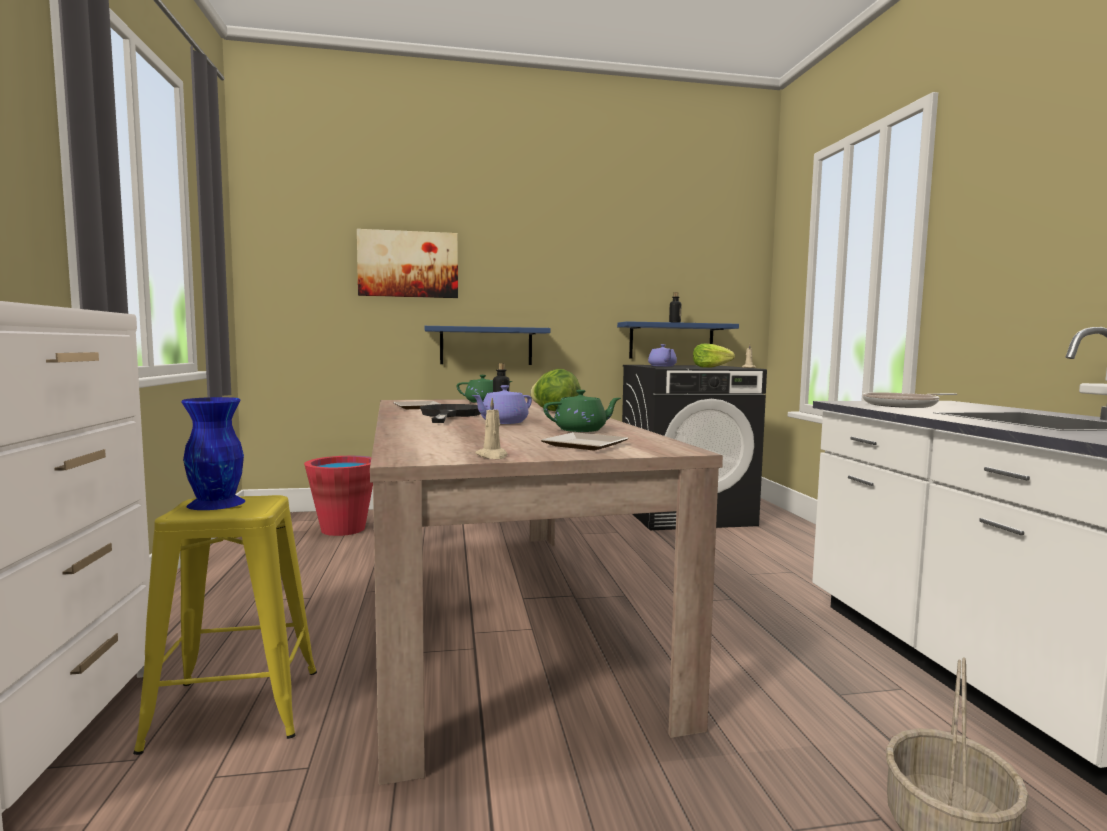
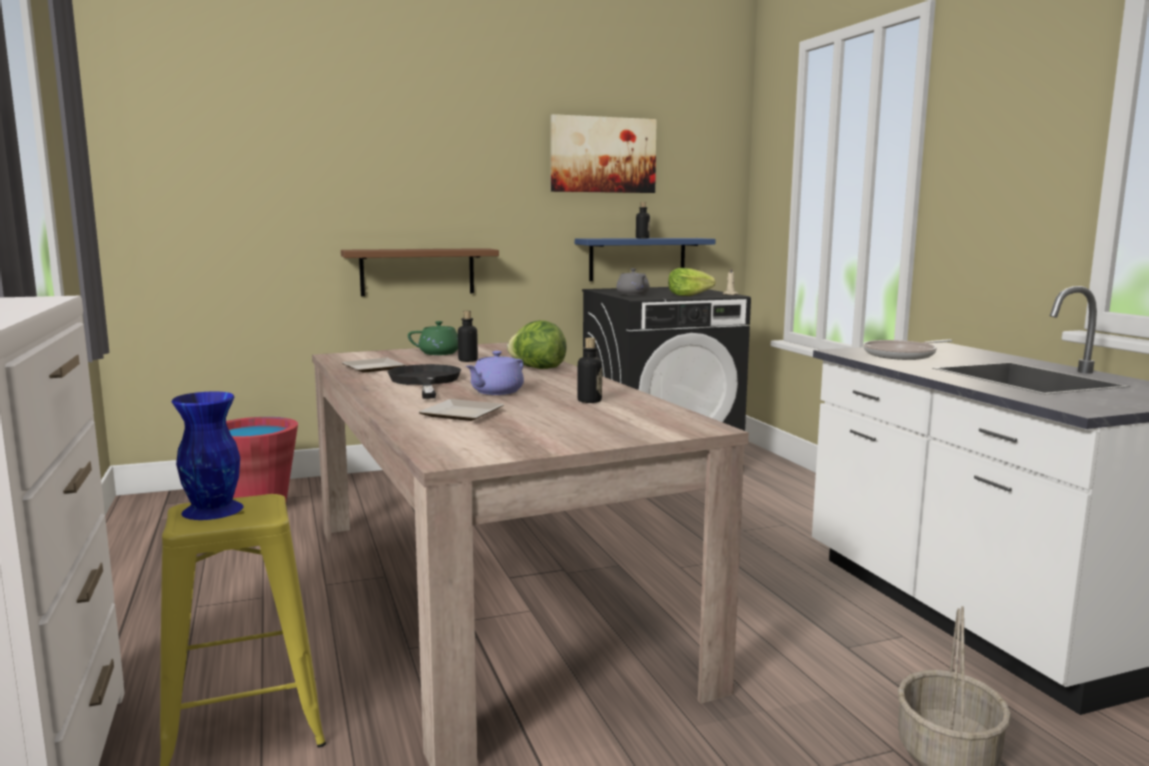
camera: 10 degrees left, 5 degrees up
(408, 264) = (315, 171): picture -> picture (603, 155)
(486, 346) = (417, 271): blue shelf -> brown shelf
(492, 456) = (531, 448): beige candle -> none
(581, 430) = (589, 401): green teapot -> bottle
(584, 445) = (608, 425): plate -> plate (461, 413)
(662, 366) = (633, 294): purple teapot -> grey teapot

